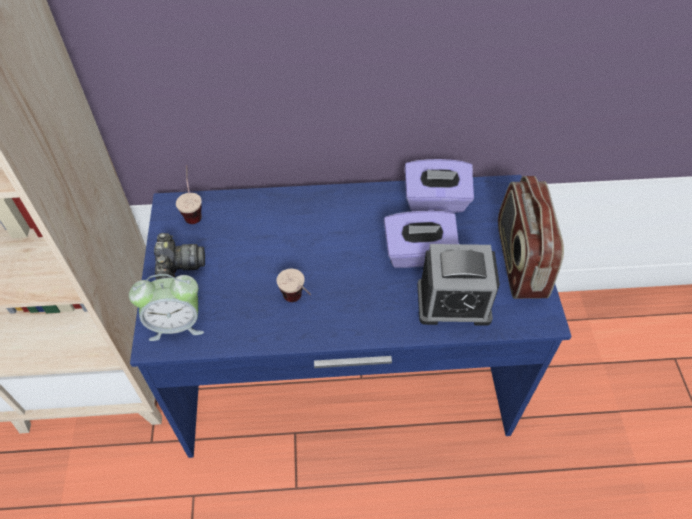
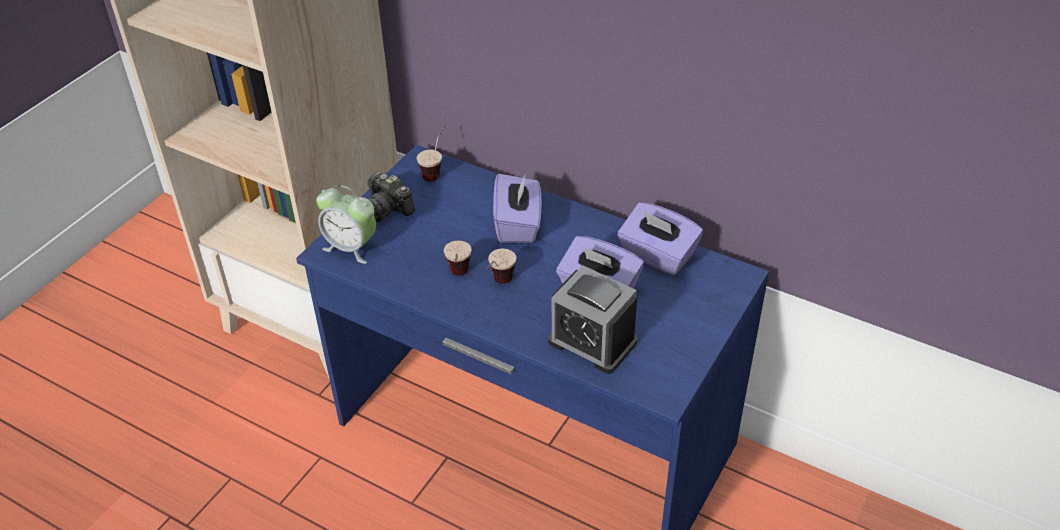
camera: 35 degrees right, 10 degrees down
(178, 269) = (386, 209): camera -> camera turned 105 degrees clockwise
(306, 227) = (518, 225): none -> purple tissue box
(337, 292) = (498, 285): none -> cup
(519, 260) = (690, 339): radio -> none

